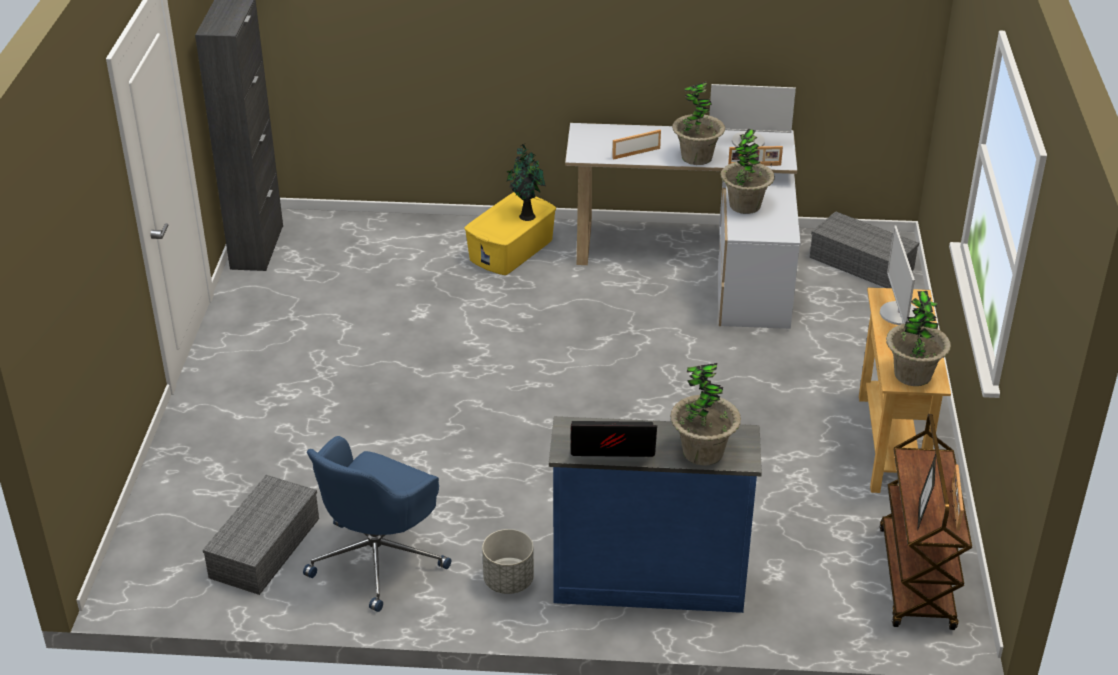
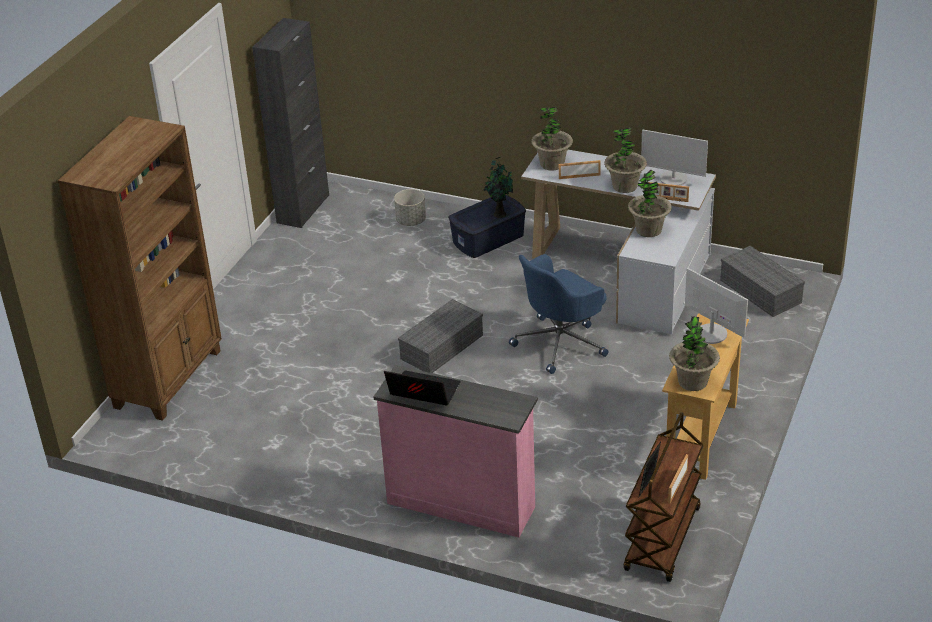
camera: 20 degrees right, 0 degrees up
(177, 493) = (169, 378): none -> brown bookcase
(264, 546) = (210, 426): grey storage box -> grey storage box (442, 346)
(378, 558) = (282, 449): blue office chair -> blue office chair (561, 343)
(508, 580) = (363, 482): grey planter -> grey planter (411, 221)
(512, 250) = (488, 239): yellow storage box -> blue storage box
(647, 583) = (461, 503): blue dresser -> pink dresser
(703, 452) = (485, 408): potted plant -> potted plant (552, 164)
(899, 314) = (711, 333): monitor -> monitor turned 120 degrees clockwise

